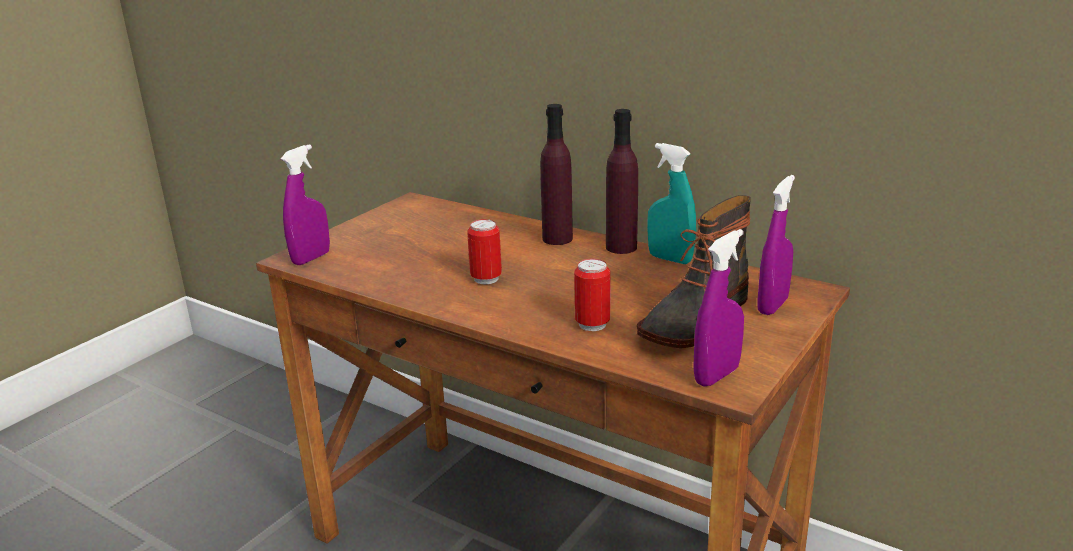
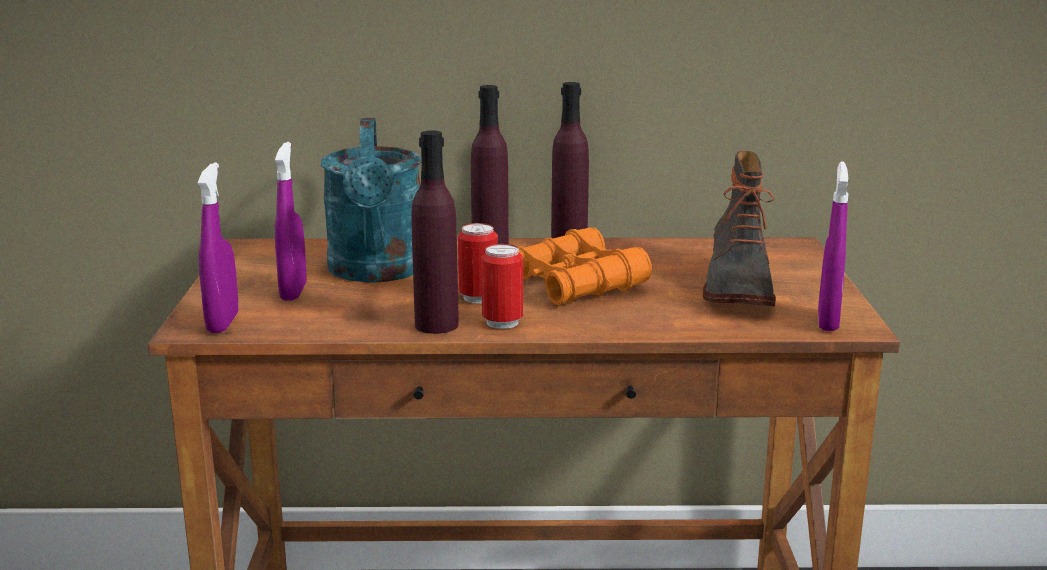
camera: 35 degrees left, 5 degrees down
(426, 294) = (436, 325): none -> purple bottle
(456, 240) = (378, 272): none -> turquoise watering can
(570, 284) = (574, 284): none -> orange binoculars
(592, 324) = (655, 310): can -> can (502, 322)
(670, 259) = (632, 245): turquoise spray bottle -> none
(772, 306) = (782, 262): purple spray bottle -> purple spray bottle (293, 292)

